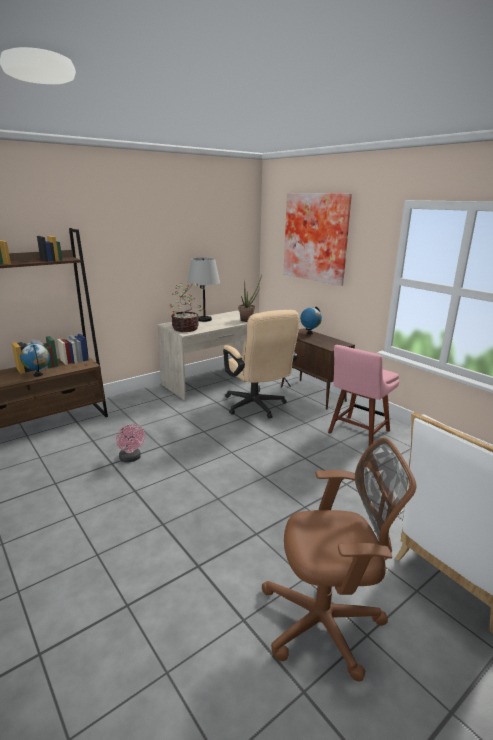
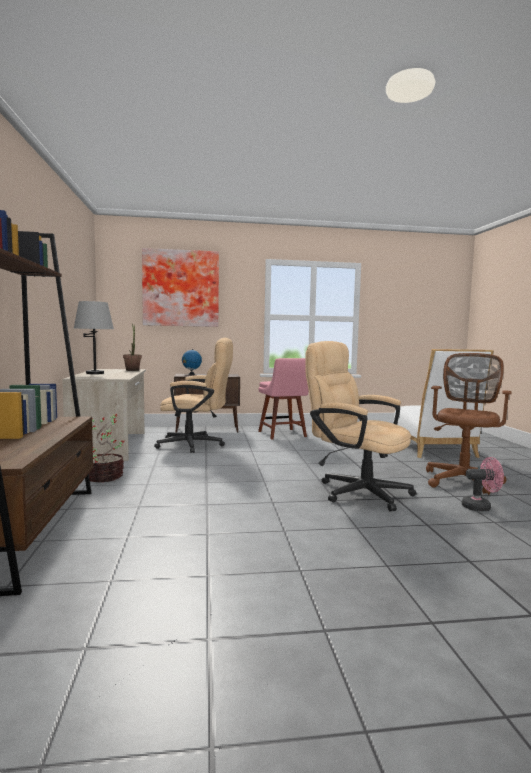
camera: 60 degrees left, 15 degrees down
(38, 375) = (52, 433): globe -> none
(131, 459) = (211, 495): pink fan -> pink fan (480, 507)
(186, 328) = (109, 377): potted plant -> potted plant (105, 477)
(200, 531) = (356, 491): none -> beige office chair

